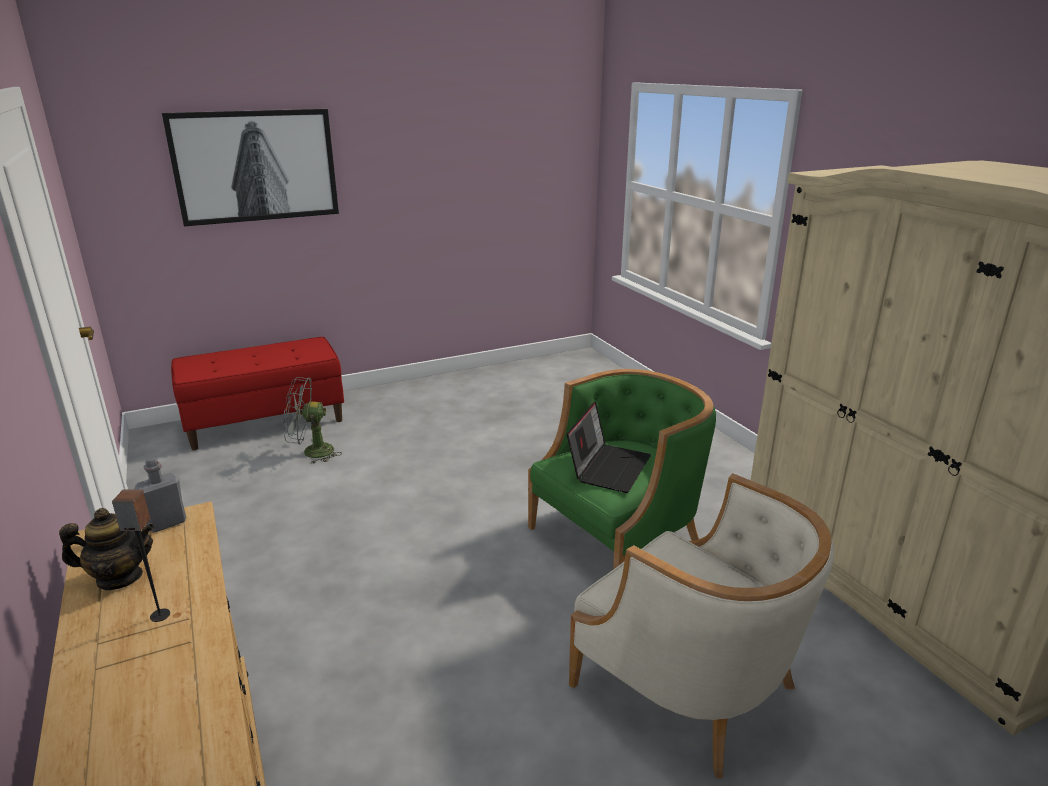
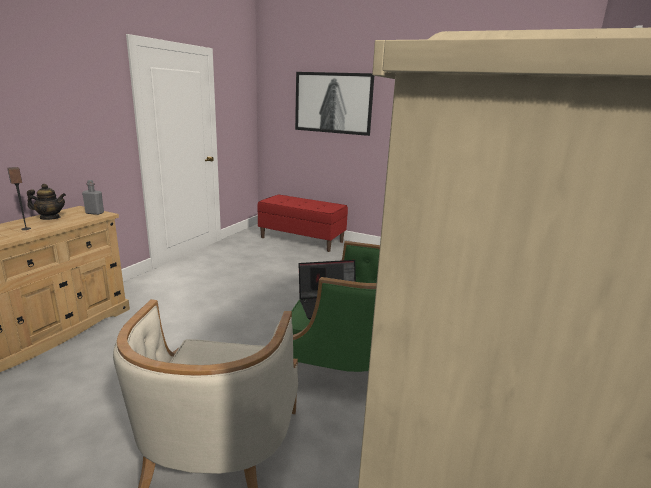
camera: 50 degrees right, 5 degrees down
(119, 578) = (50, 218): teapot -> teapot turned 45 degrees counterclockwise
(311, 452) = (294, 257): grey fan -> none

